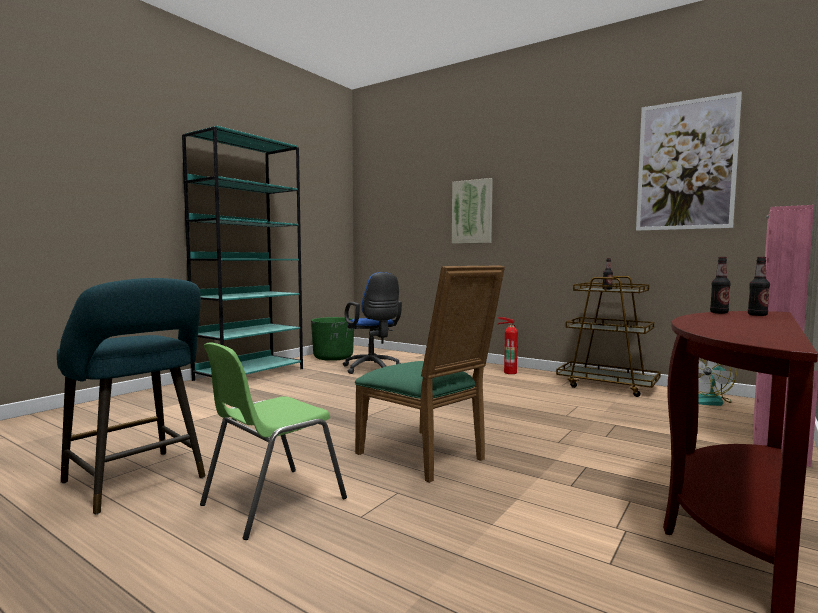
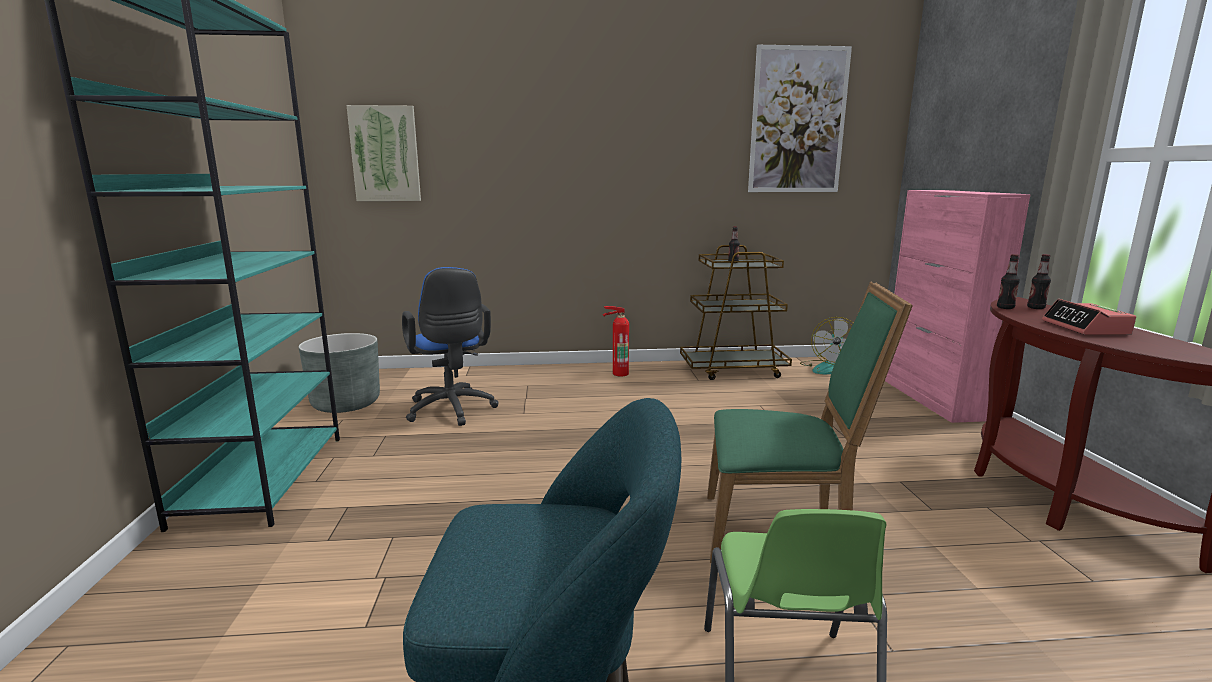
camera: 40 degrees left, 10 degrees up
(333, 357) = (346, 403): green planter -> grey planter
(373, 369) = (452, 411): blue office chair -> blue office chair turned 45 degrees clockwise
(472, 212) = (537, 158): picture -> picture (385, 154)
(728, 322) = (1085, 328): none -> alarm clock

